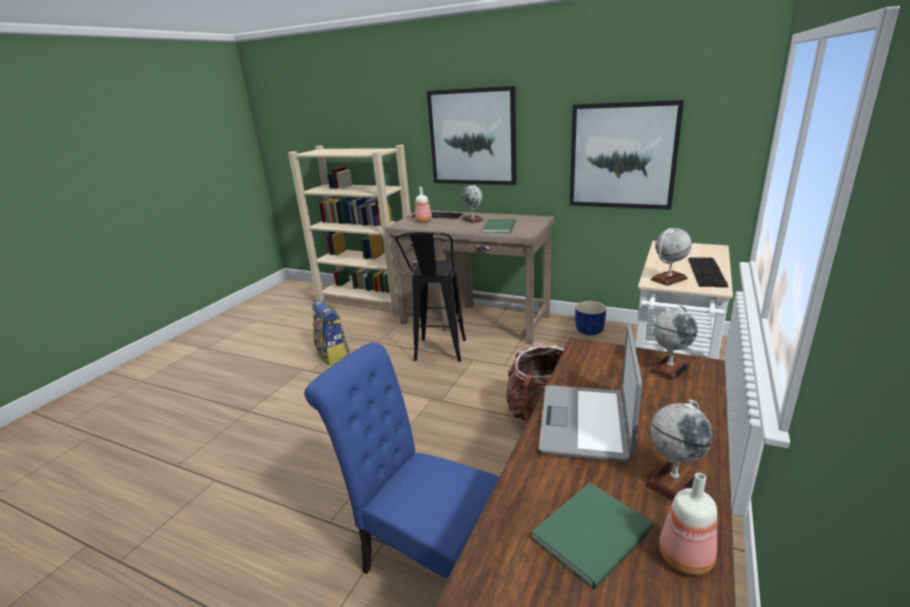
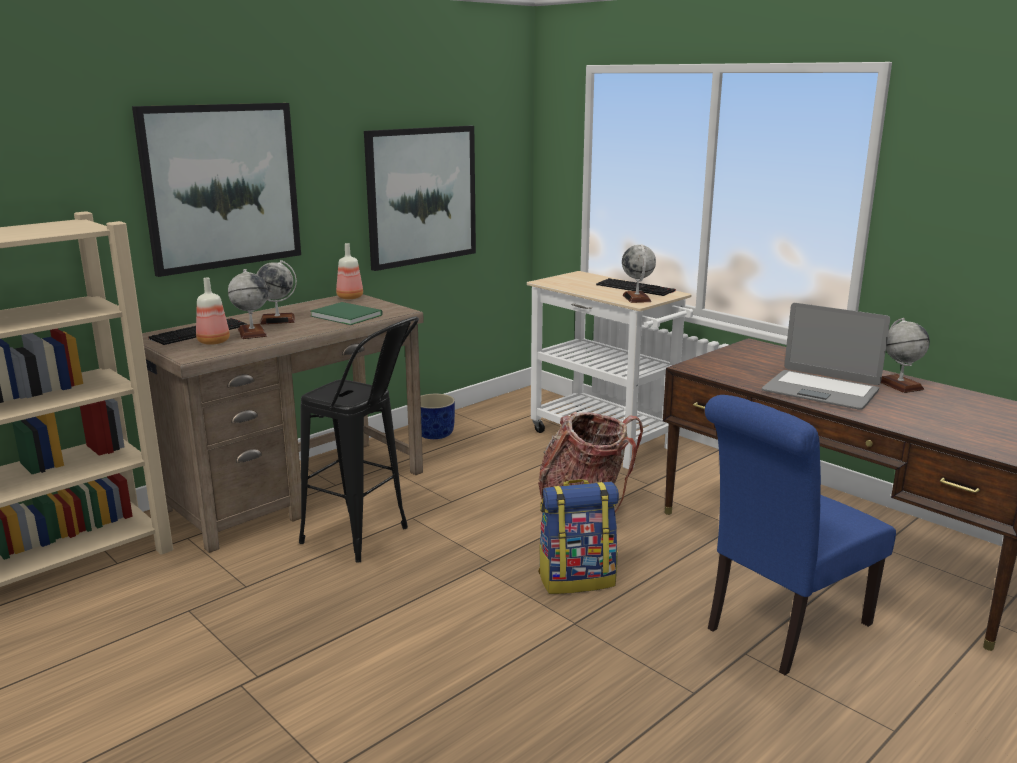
camera: 70 degrees left, 5 degrees down
(333, 355) = (229, 641): backpack -> backpack (577, 579)
(596, 534) = (954, 415): green book -> none
(669, 368) = (751, 353): globe -> globe (252, 333)
(683, 556) = (972, 399): bottle -> bottle (349, 297)

